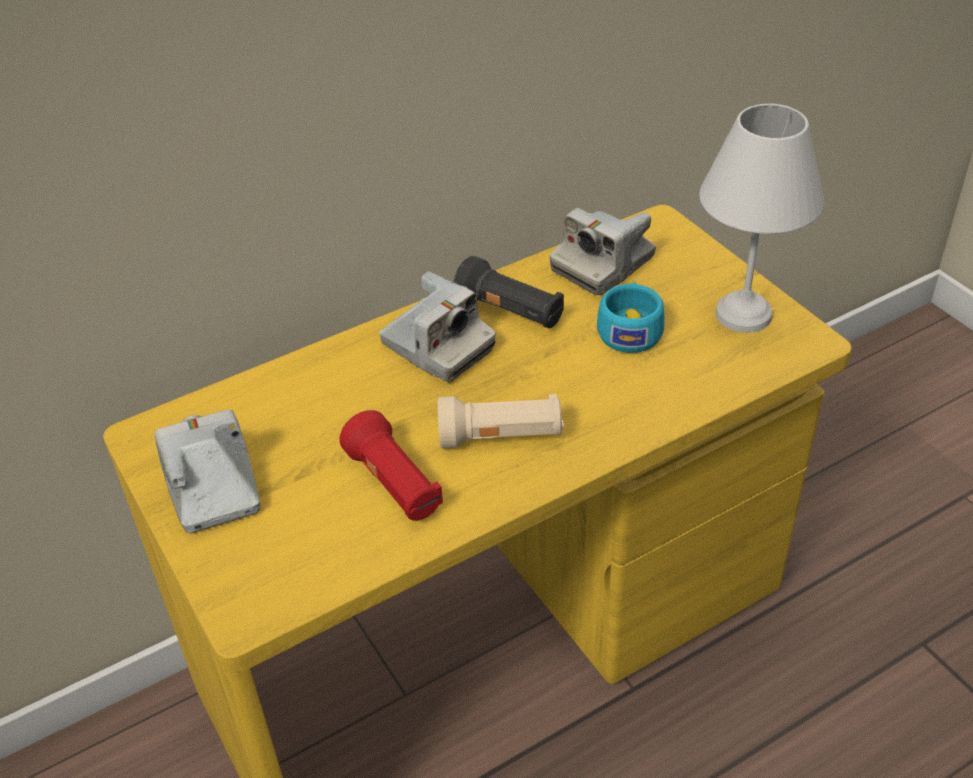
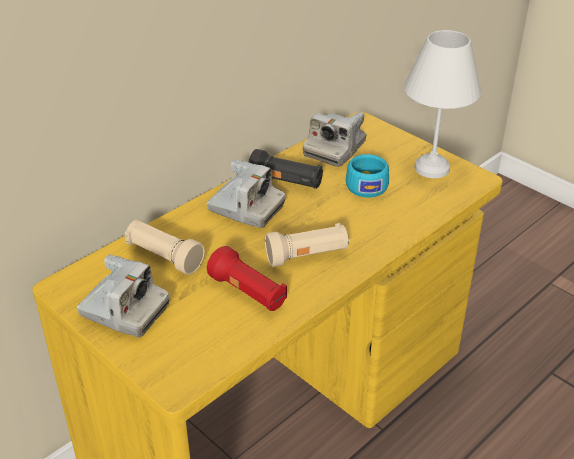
camera: 15 degrees left, 5 degrees down
(213, 487) = (124, 311): camera -> camera turned 150 degrees clockwise
(295, 409) = (164, 257): none -> beige flashlight

